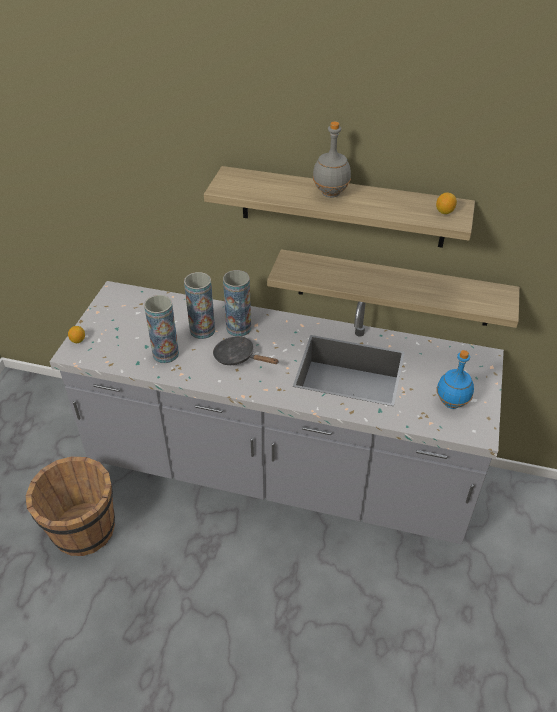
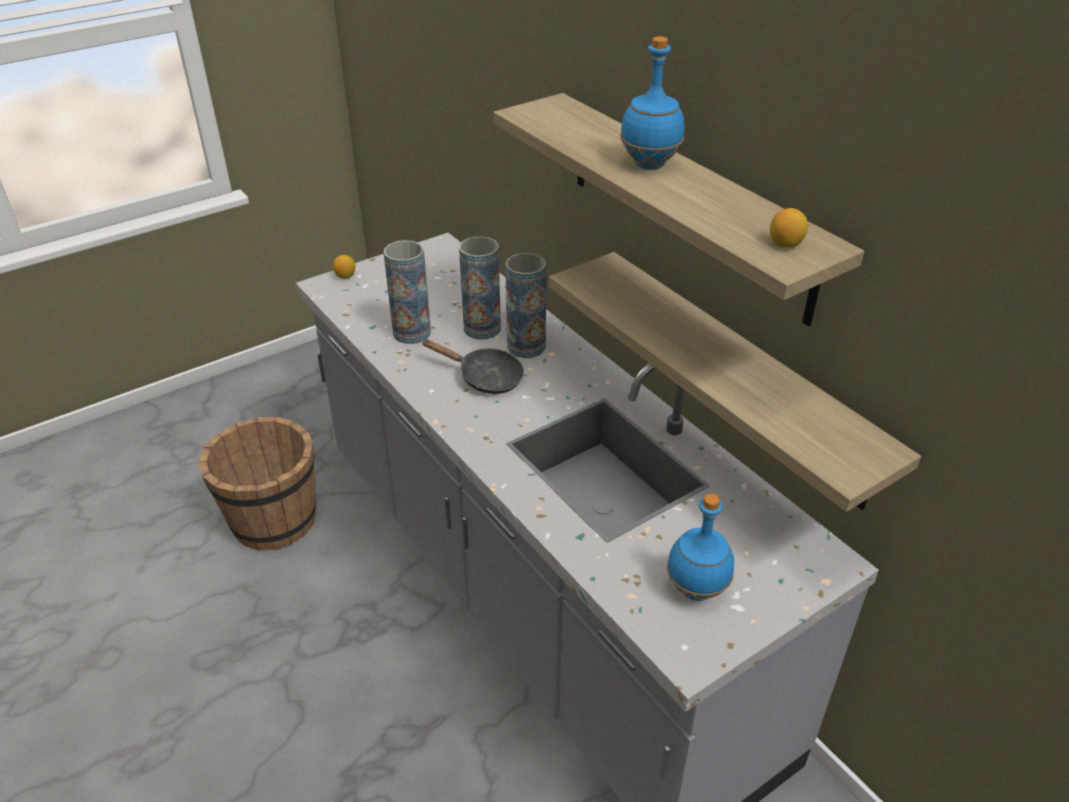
camera: 40 degrees right, 5 degrees down
(238, 357) = (484, 377): black frying pan -> black frying pan turned 135 degrees clockwise
(331, 194) = (650, 165): grey bottle -> blue bottle

